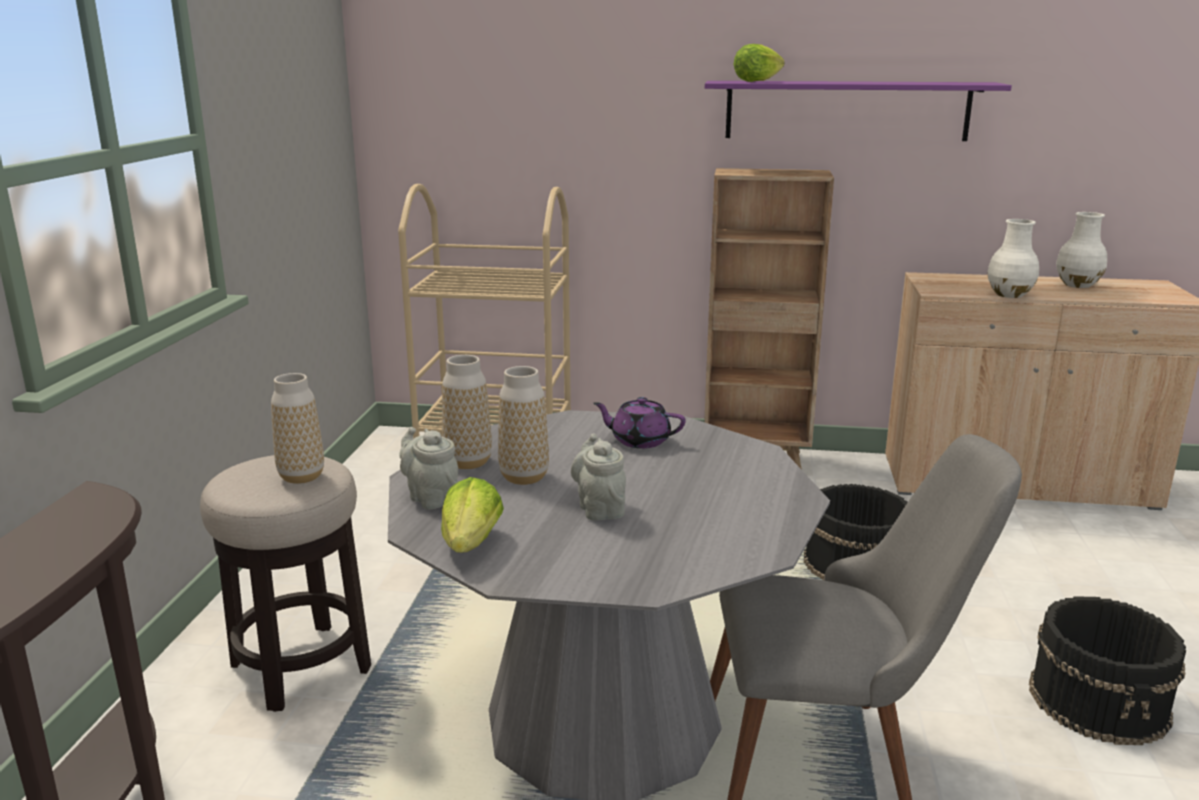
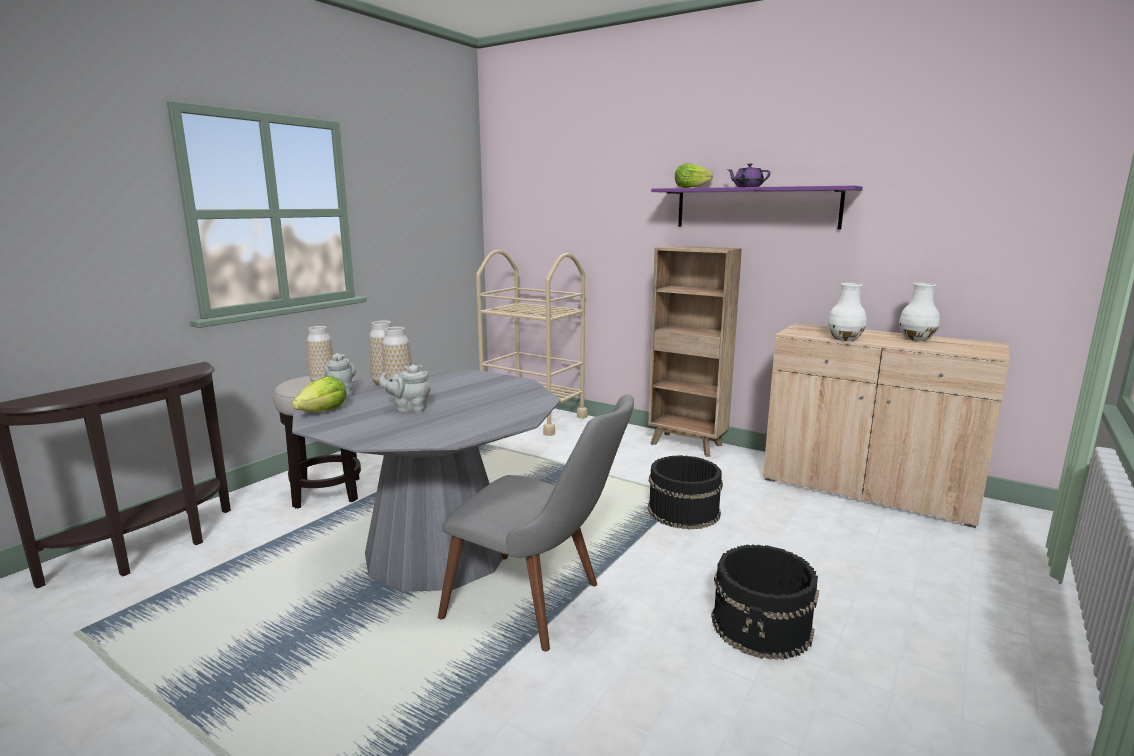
camera: 25 degrees right, 5 degrees down
(600, 508) = (409, 409): grey teapot -> grey teapot turned 105 degrees counterclockwise
(639, 440) = (487, 386): purple teapot -> purple teapot (747, 187)

